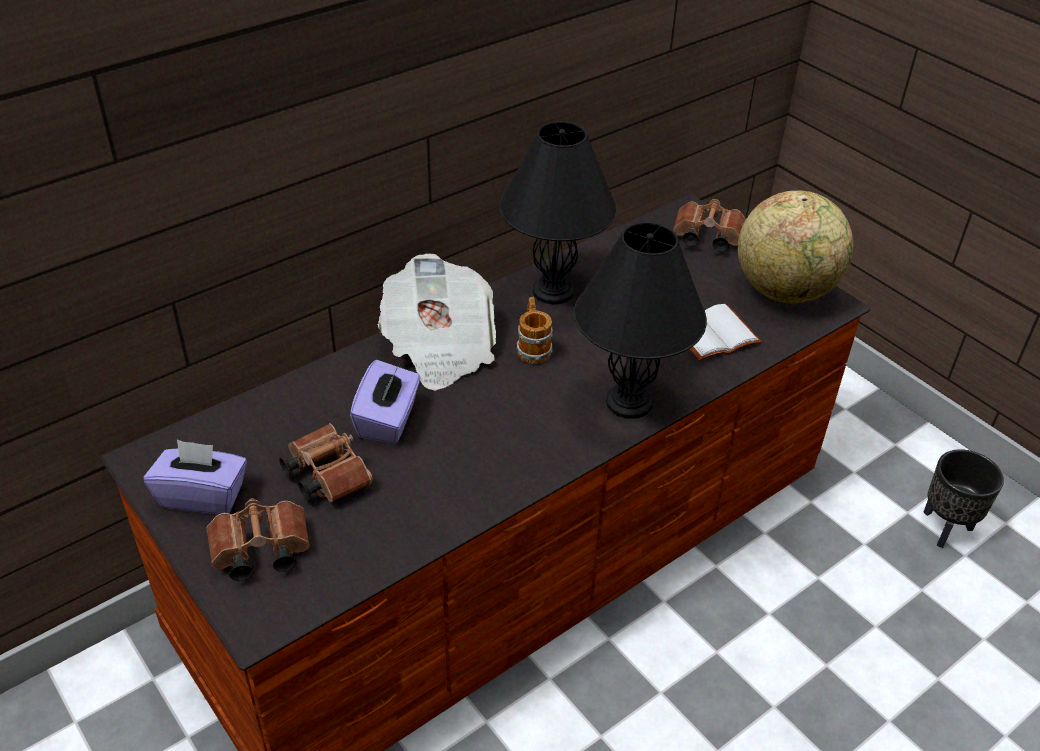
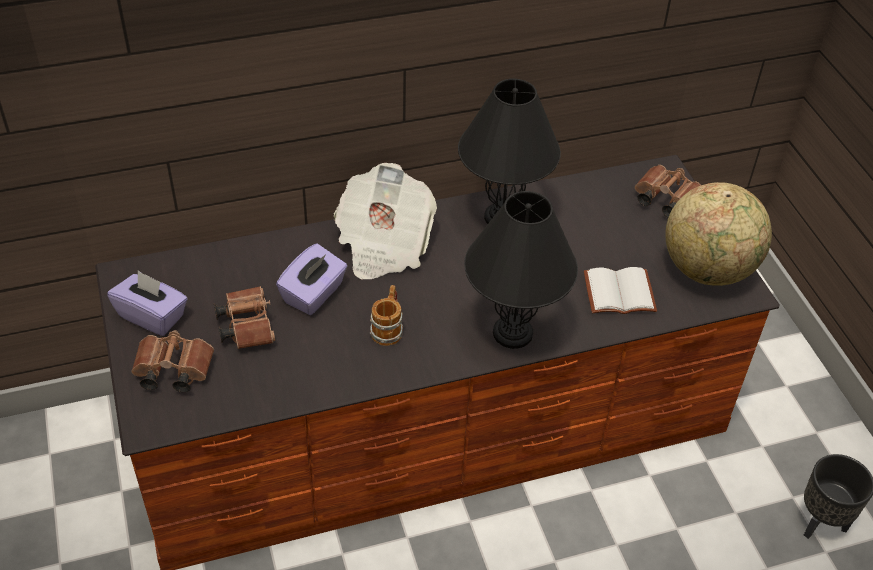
camera: 20 degrees right, 5 degrees up
(533, 347) = (459, 263): mug -> mug (388, 328)

